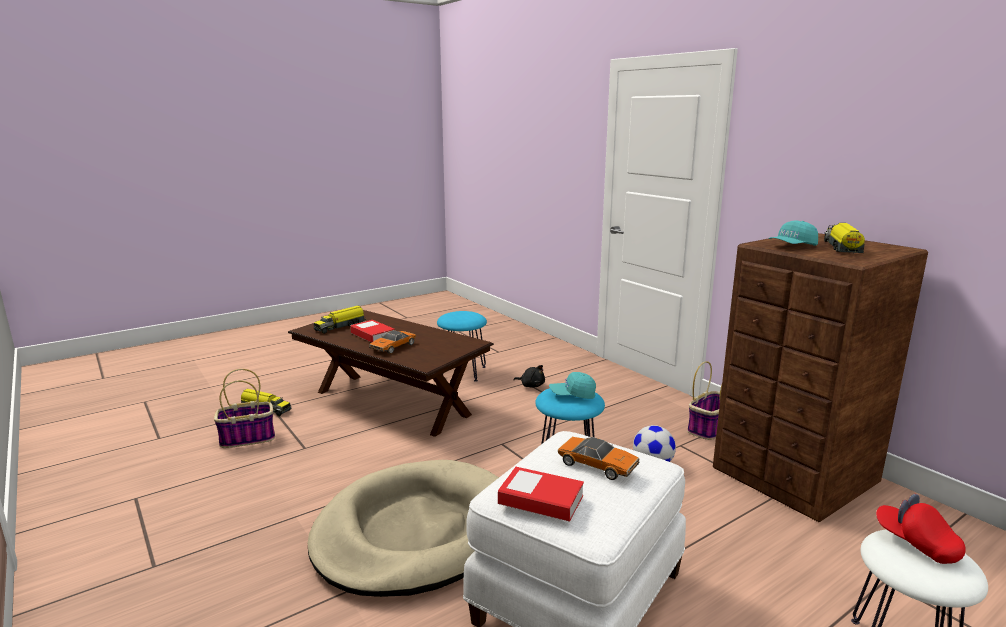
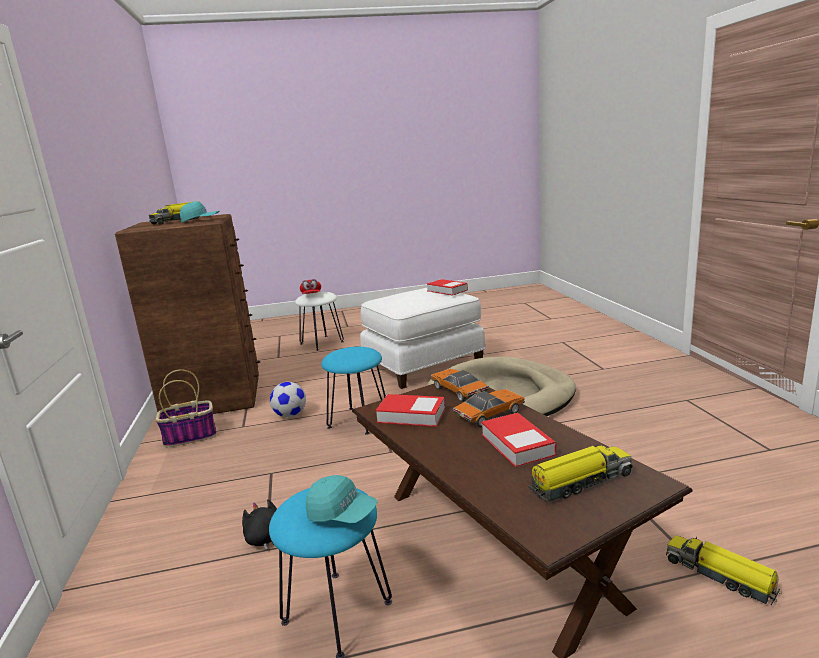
camera: 155 degrees left, 0 degrees up
(248, 438) = (701, 509): basket -> none
(446, 342) = (411, 415): none -> book
(572, 395) = (349, 352): turquoise cap -> turquoise cap (342, 513)
(597, 465) = (406, 296): toy car -> toy car (459, 390)

